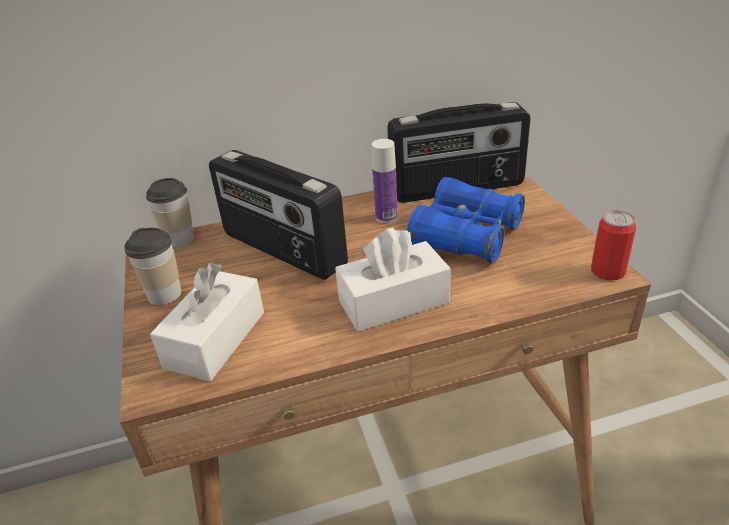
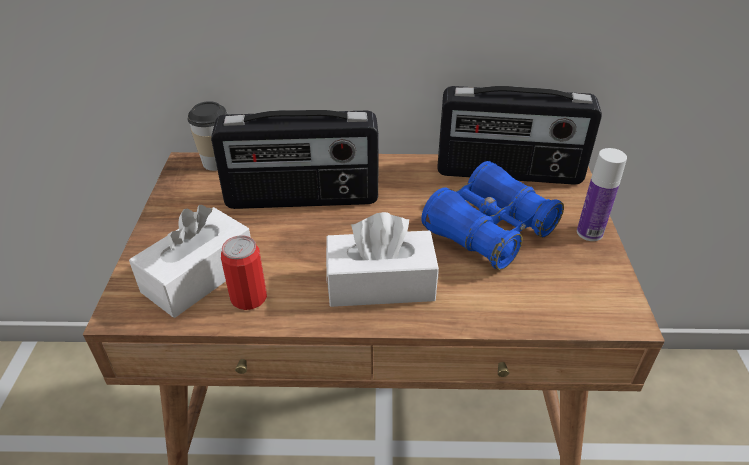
camera: 15 degrees right, 5 degrees up
(164, 294) = (177, 217): cup -> none
(282, 250) = (302, 198): radio -> radio turned 60 degrees counterclockwise
(386, 217) = (420, 188): bottle -> bottle (589, 233)
(607, 271) = (622, 312): can -> can (249, 297)

